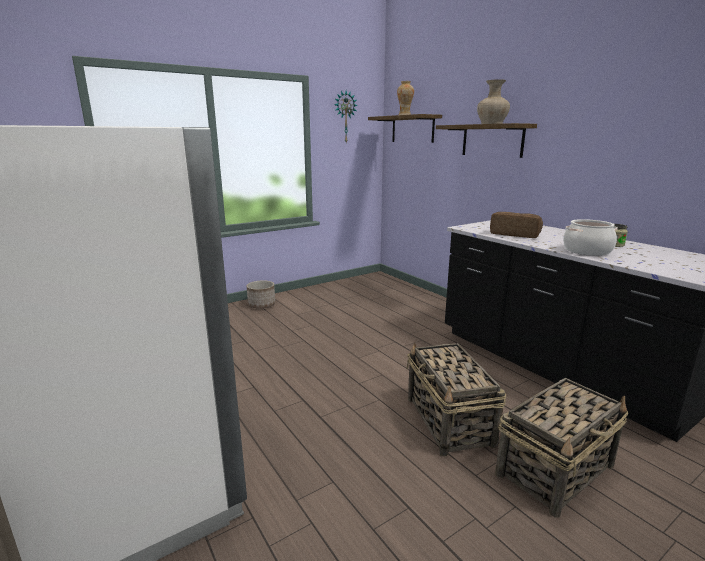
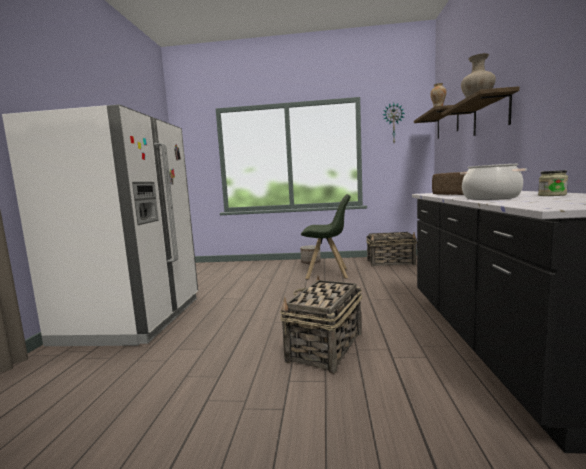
camera: 40 degrees right, 10 degrees down
(308, 319) = (327, 273): none -> green chair
(555, 469) = (359, 406): basket -> basket (391, 263)

